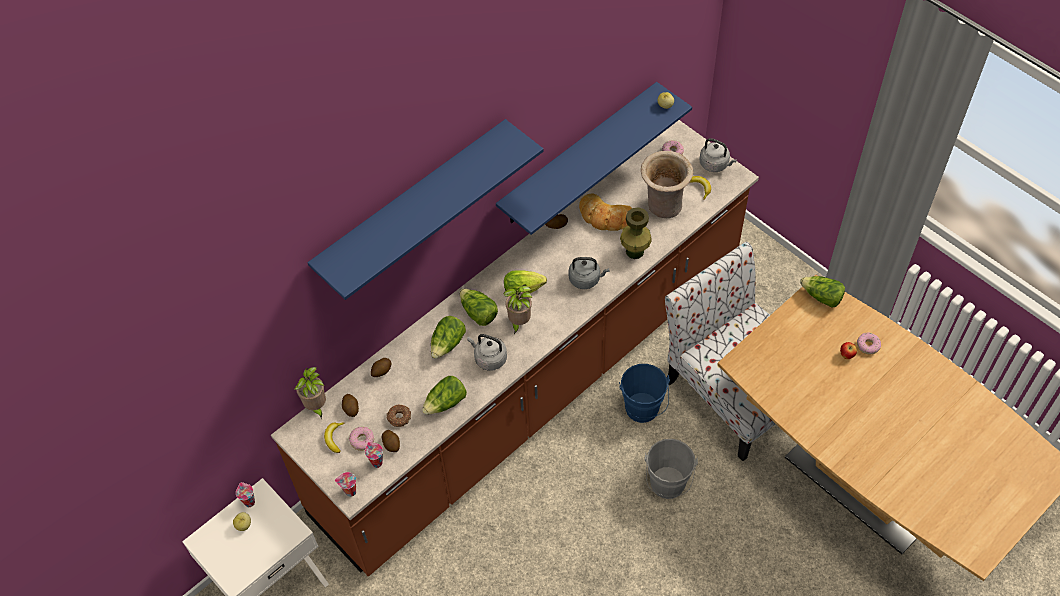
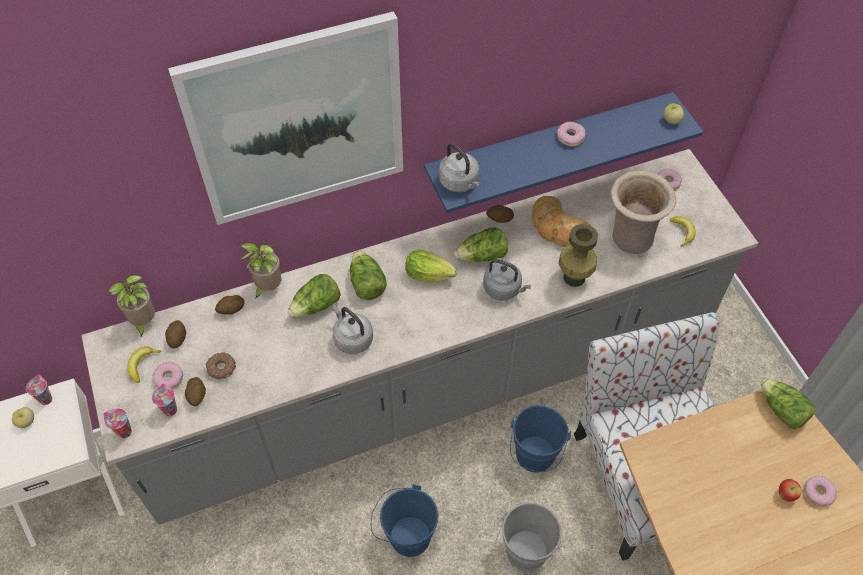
camera: 20 degrees right, 0 degrees up
(412, 204) = (297, 122): blue shelf -> picture
(446, 403) = (279, 371): lettuce -> lettuce (482, 256)
(518, 322) = (405, 310): potted plant -> potted plant (267, 288)
(534, 387) = (431, 387): brown counter -> grey counter
(568, 509) = (405, 535): none -> blue bucket
(596, 144) = (570, 137): none -> donut
(715, 164) = (712, 212): grey kettle -> grey kettle (460, 183)

